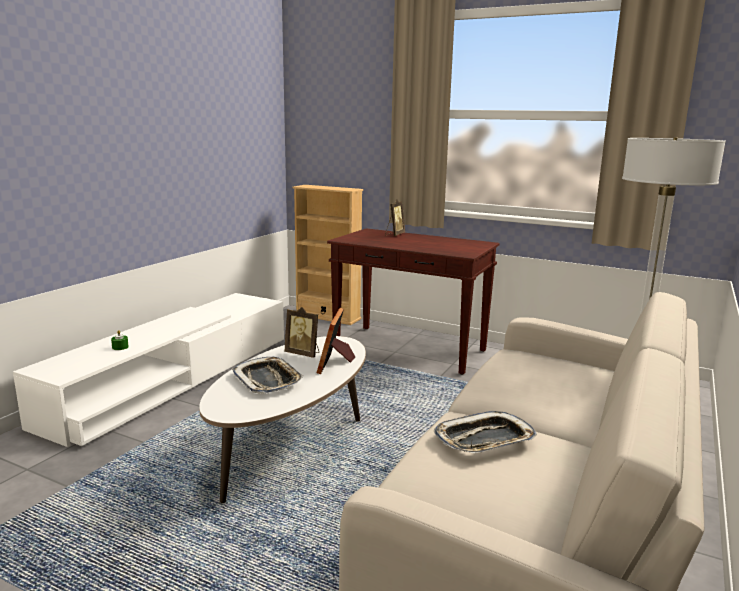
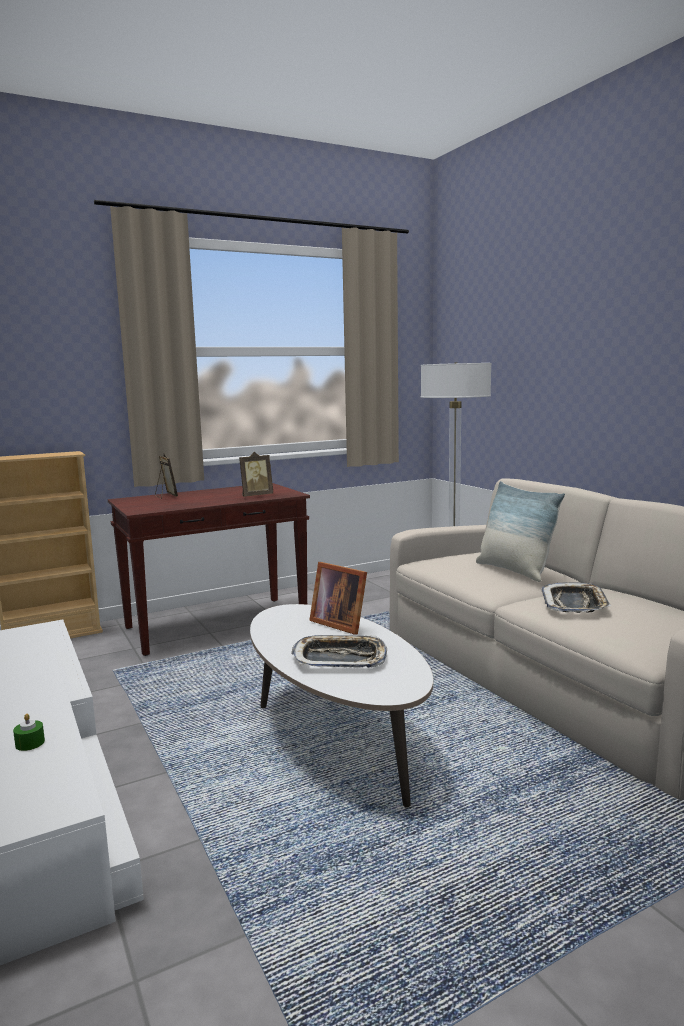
camera: 55 degrees left, 5 degrees down
(303, 353) = (292, 630): picture frame -> picture frame (256, 496)
(551, 394) = (514, 571): none -> pillow

